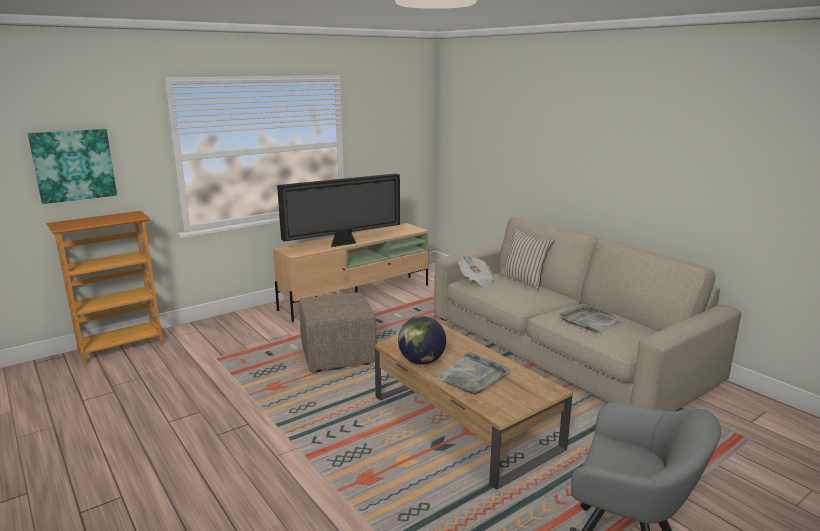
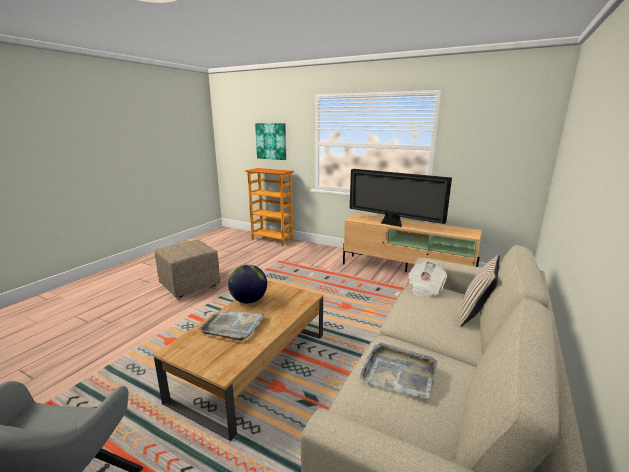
camera: 65 degrees right, 0 degrees up
(339, 356) = (312, 290): beige ottoman -> beige ottoman (190, 285)

